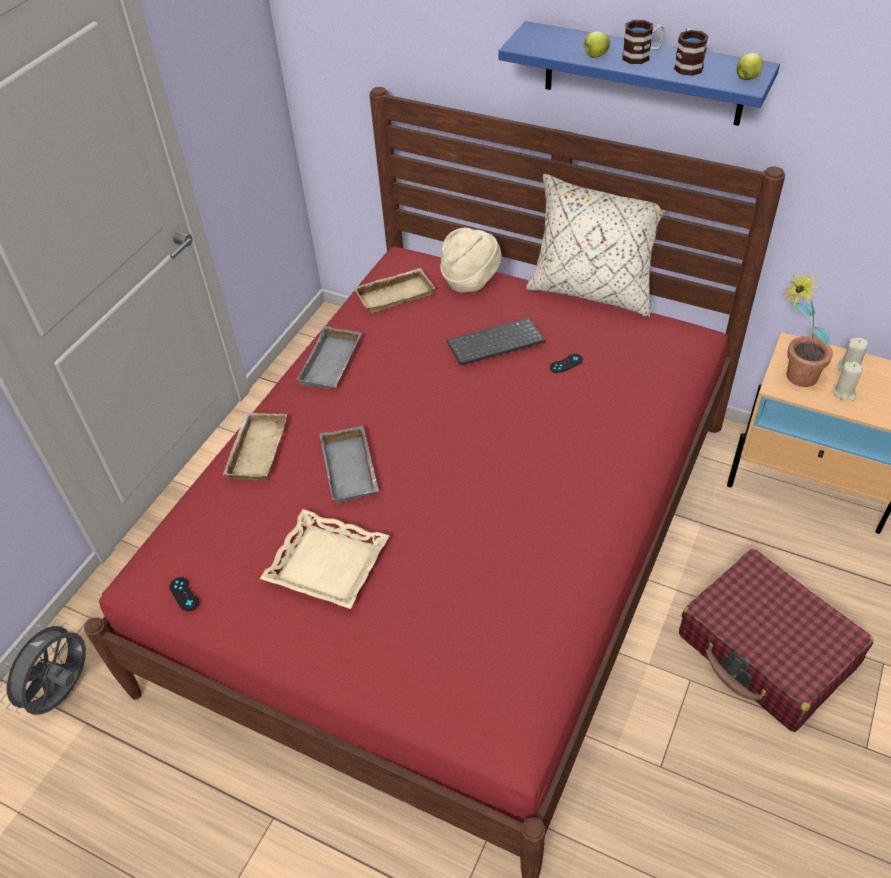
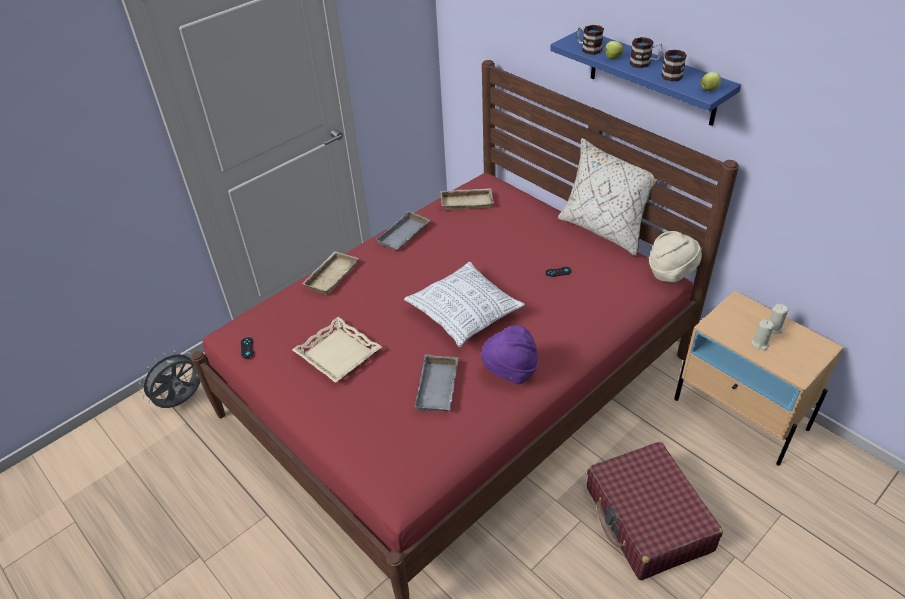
camera: 20 degrees right, 5 degrees down
(352, 469) = (382, 302): grey tray -> grey tray (439, 388)
(471, 280) = (522, 204): beige hat -> beige hat (671, 272)
(474, 455) = (465, 313): none -> pillow
(495, 345) = (516, 248): keyboard -> none
(554, 49) = (588, 49): none -> mug
(575, 519) = (510, 371): none -> purple hat
(792, 378) = (725, 323): potted plant -> none

